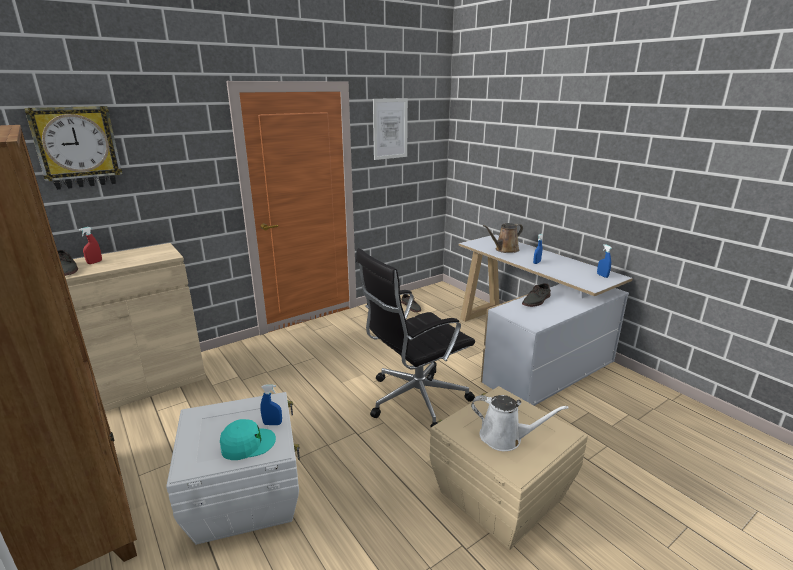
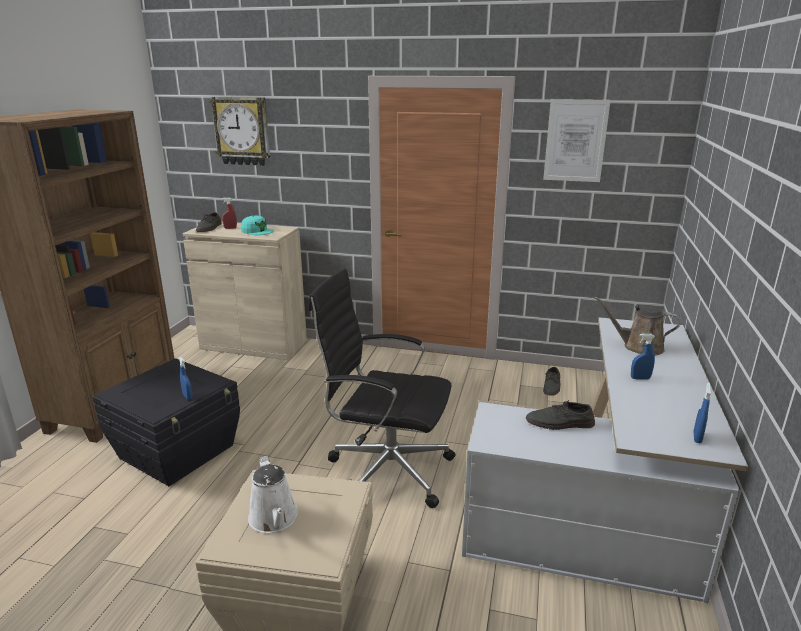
camera: 50 degrees right, 0 degrees up
(246, 496) = (178, 451): white storage box -> black storage box
(247, 444) = (155, 399): turquoise cap -> turquoise cap (257, 231)

